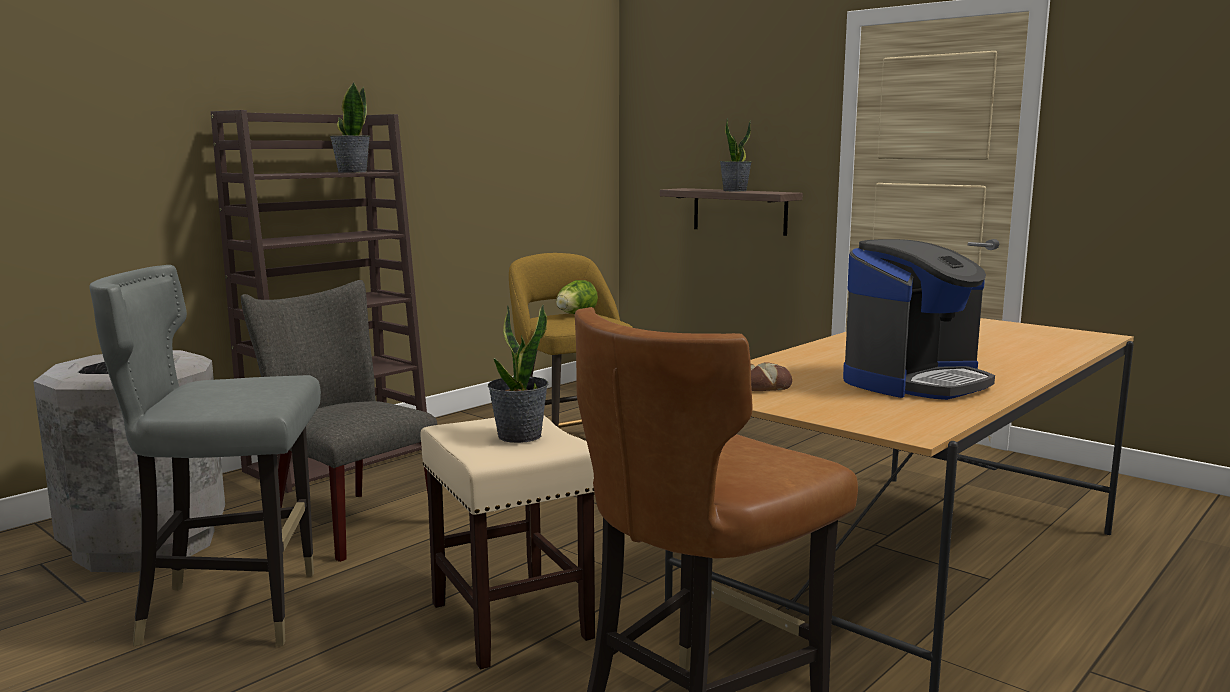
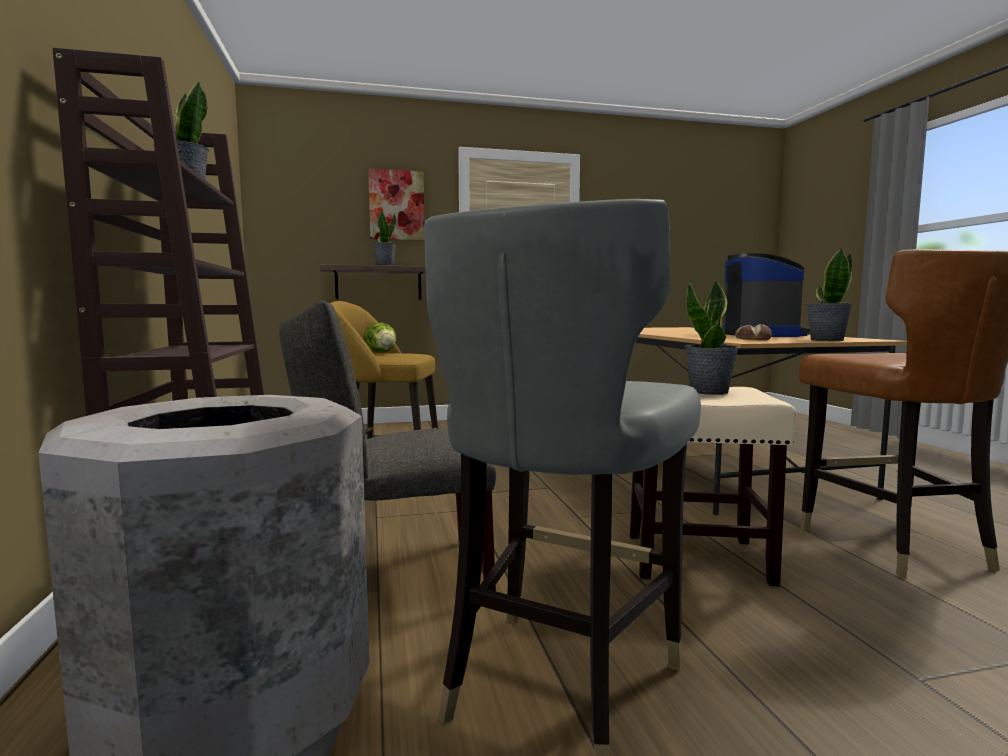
camera: 55 degrees left, 5 degrees down
(765, 106) = (396, 205): none -> picture
(822, 412) = (826, 340): none -> potted plant

